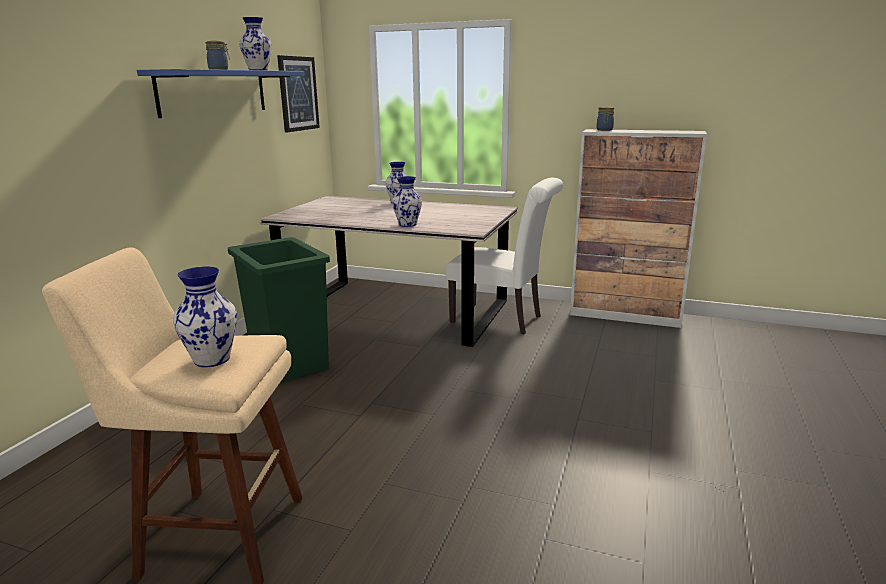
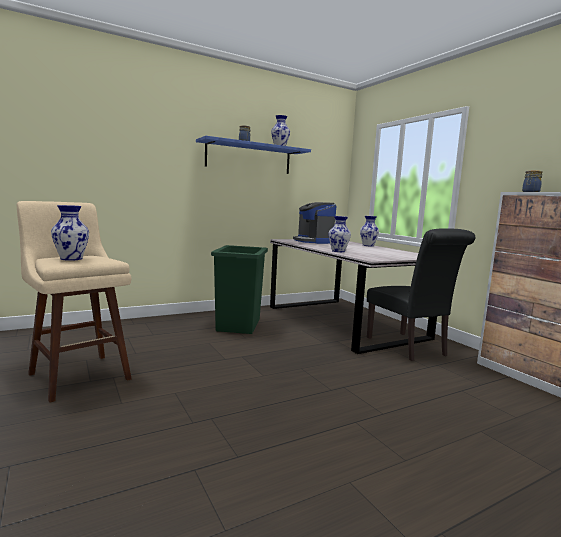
camera: 40 degrees right, 10 degrees down
(298, 93) = (321, 168): picture -> none
(324, 209) = (313, 241): none -> coffee machine
(502, 319) = (409, 348): white chair -> black chair

